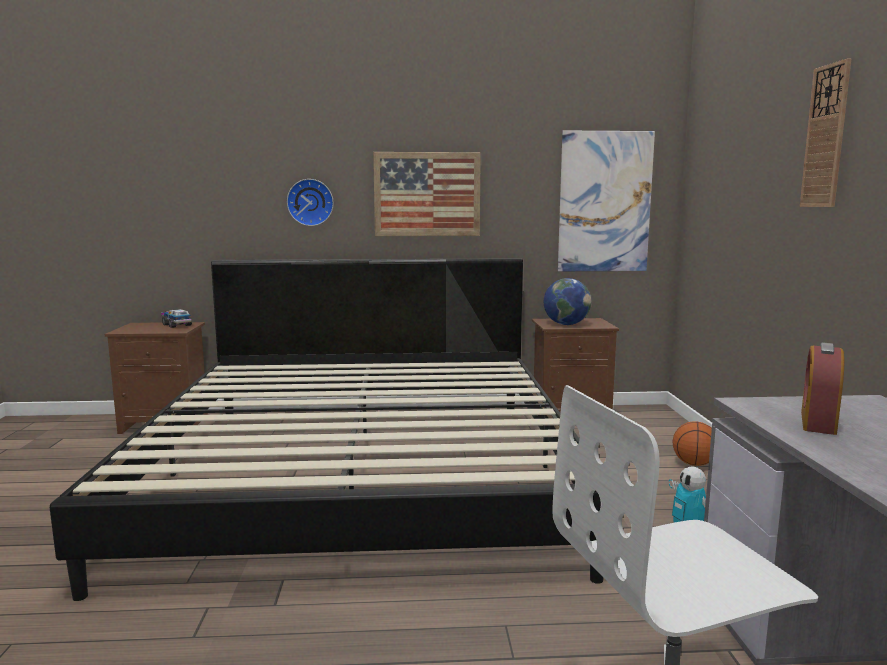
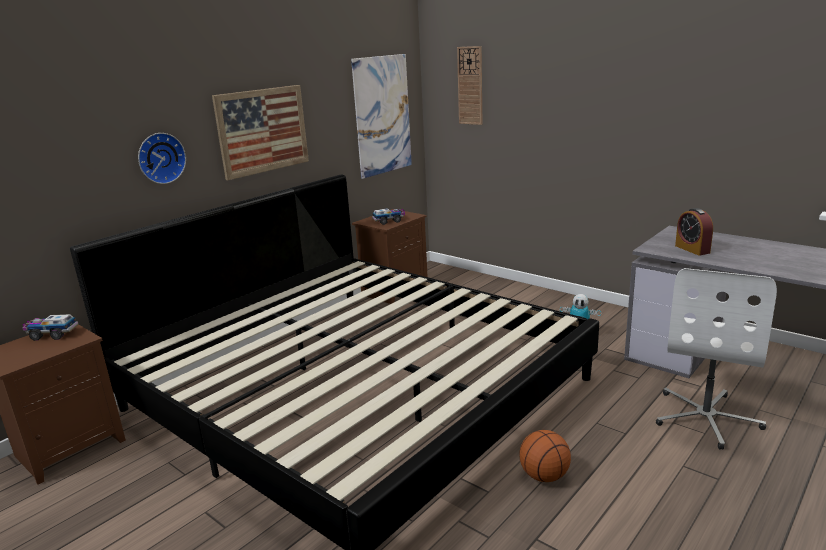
camera: 45 degrees left, 10 degrees up
(566, 324) = (389, 221): globe -> toy truck
(694, 464) = (511, 294): basketball -> basketball (544, 476)
(826, 136) = (585, 74): wall clock -> wall clock (470, 86)

